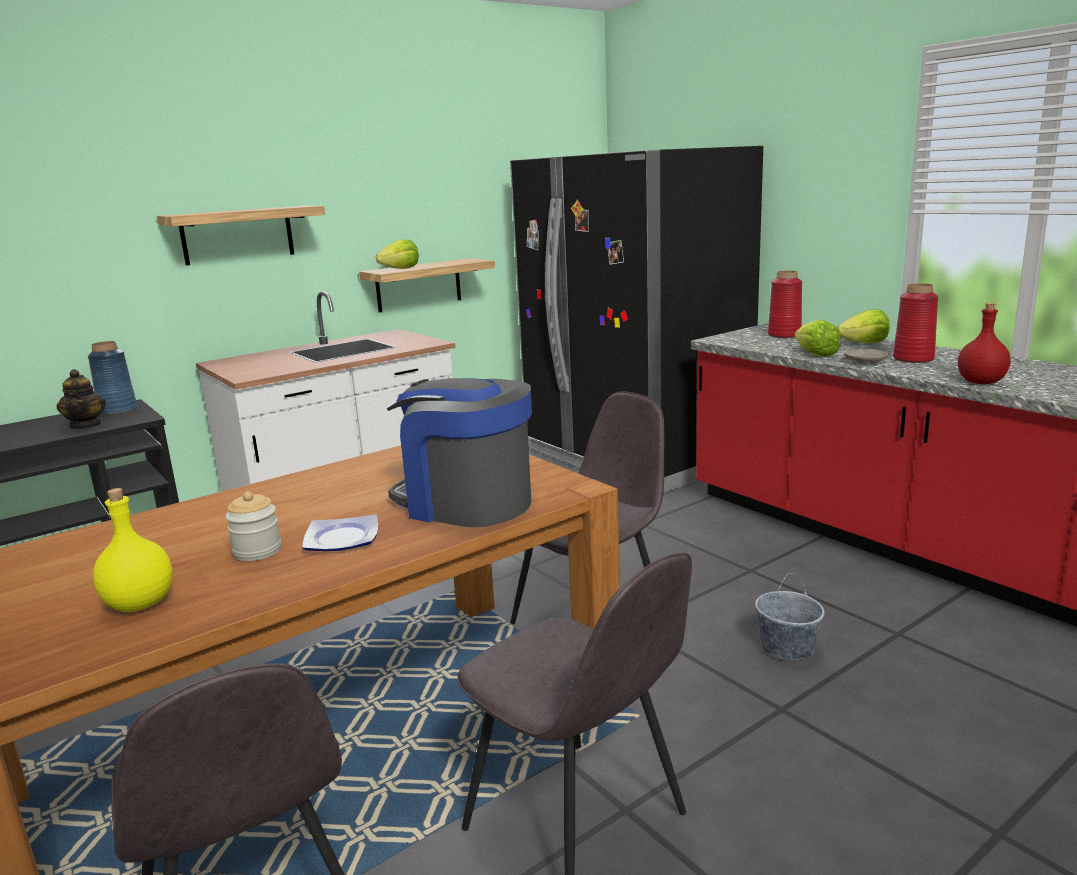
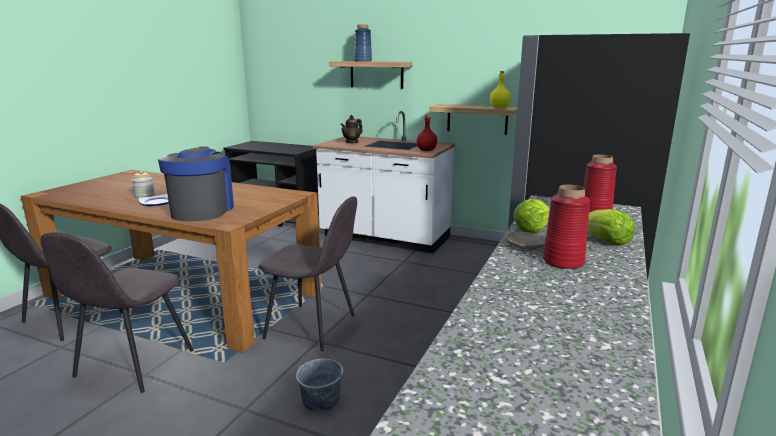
camera: 60 degrees right, 0 degrees up
(86, 425) = (280, 149): teapot -> teapot (352, 142)
(118, 411) = (302, 148): blue vase -> blue vase (363, 61)
(140, 605) = (98, 194): yellow bottle -> yellow bottle (499, 108)
(400, 269) = (452, 106): lettuce -> none
(980, 382) = (493, 290): red bottle -> red bottle (426, 150)

